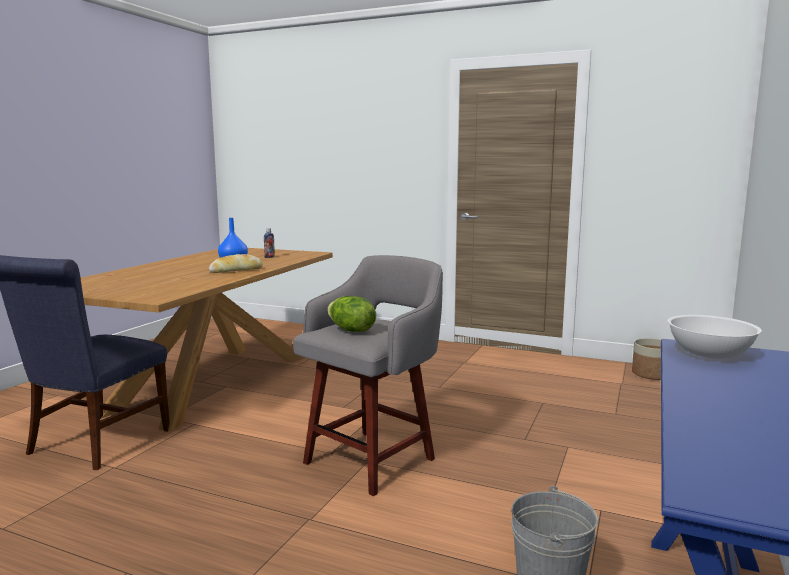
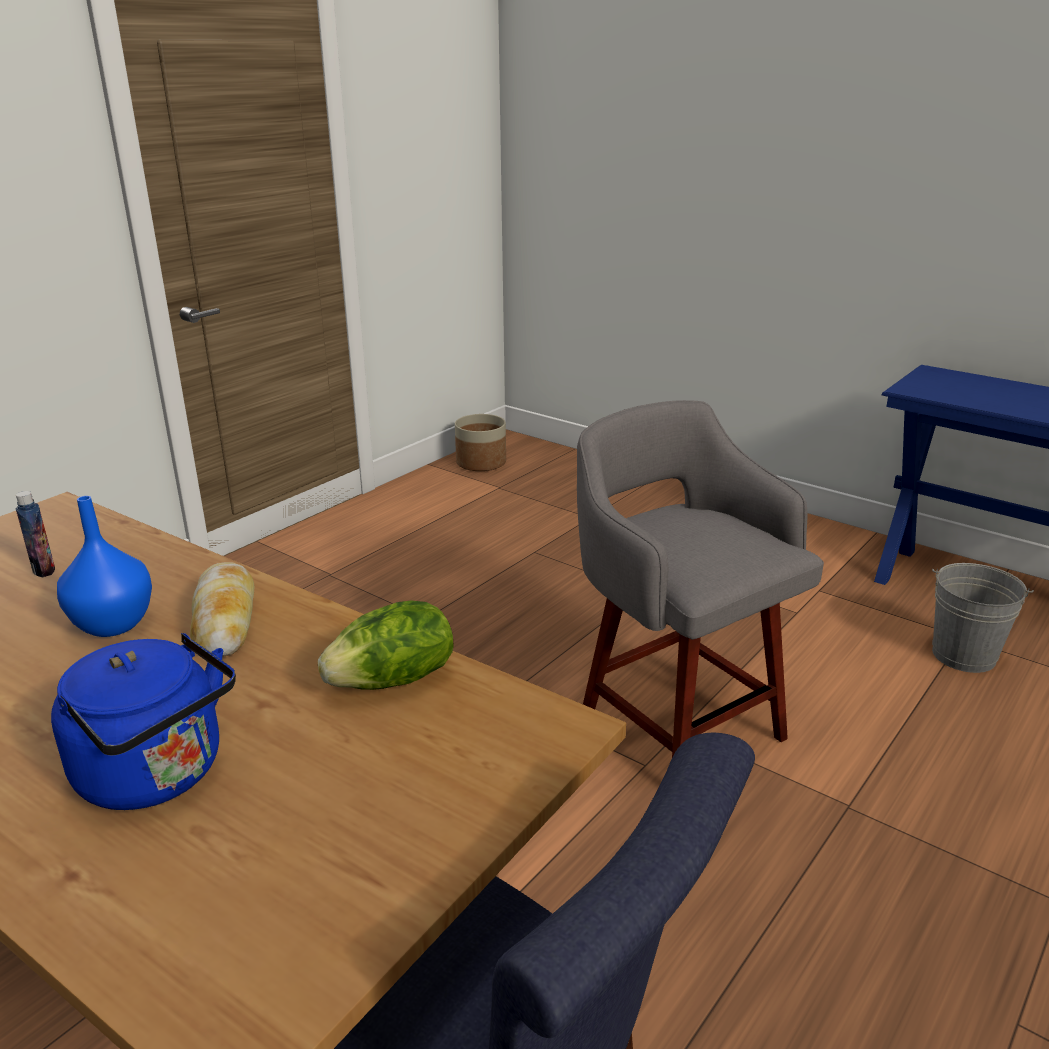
camera: 75 degrees left, 15 degrees up
(148, 275) = (158, 775): none -> blue kettle
(350, 330) = (719, 550): lettuce -> lettuce (394, 680)
(710, 354) = (940, 387): white bowl -> none

